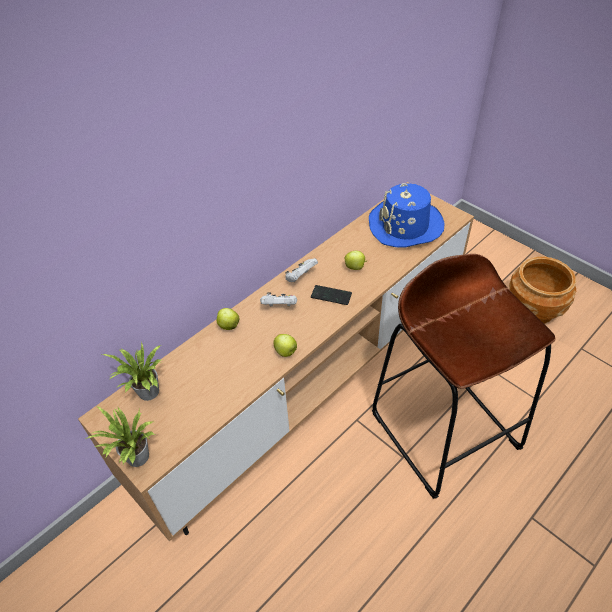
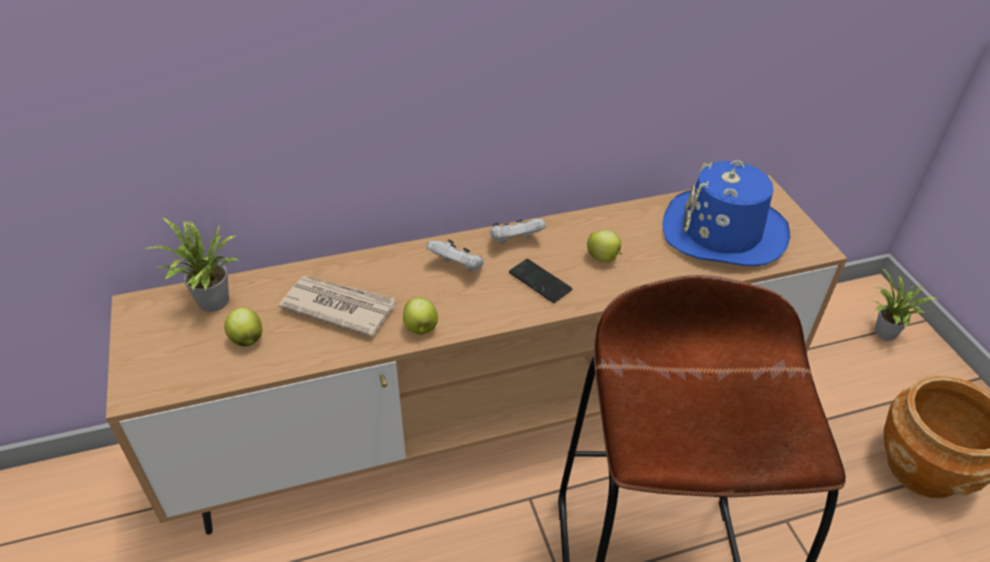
camera: 25 degrees right, 5 degrees down
(135, 459) = (133, 374): potted plant -> potted plant (883, 333)
(228, 325) = (372, 263): apple -> apple (246, 339)
(229, 361) = (338, 307): none -> newspaper

